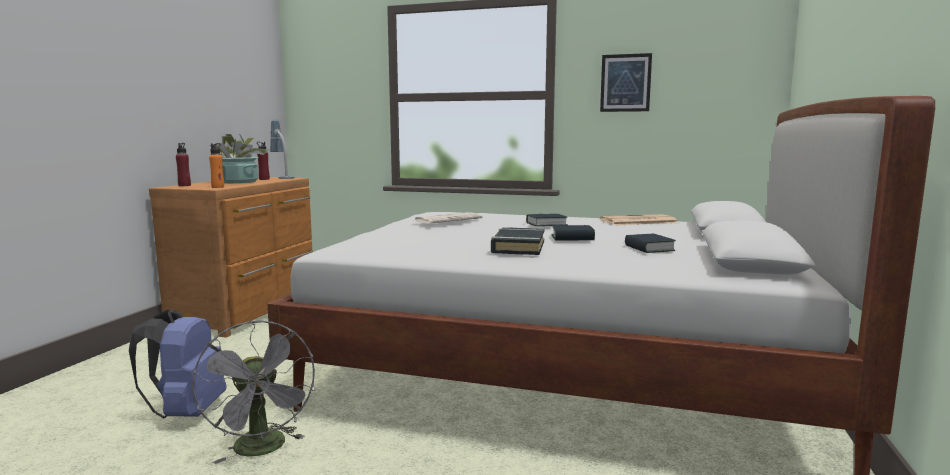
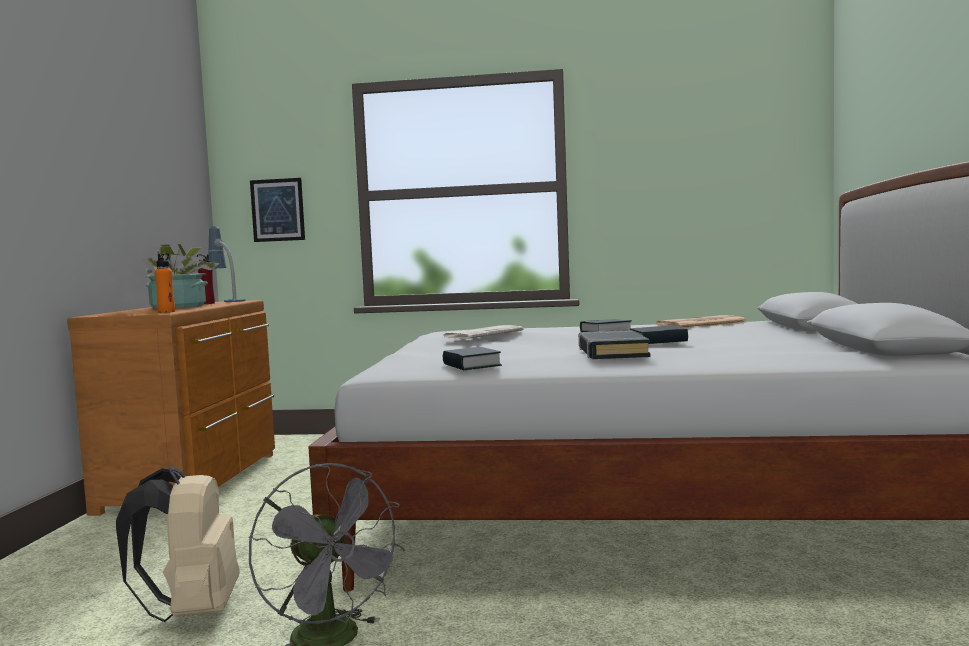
camera: 10 degrees left, 5 degrees down
(184, 185) = (113, 313): red bottle -> none
(186, 412) = (192, 611): blue backpack -> beige backpack
(625, 83) = (650, 169): picture -> picture (277, 210)
(649, 248) = (759, 344): book -> book (471, 365)

